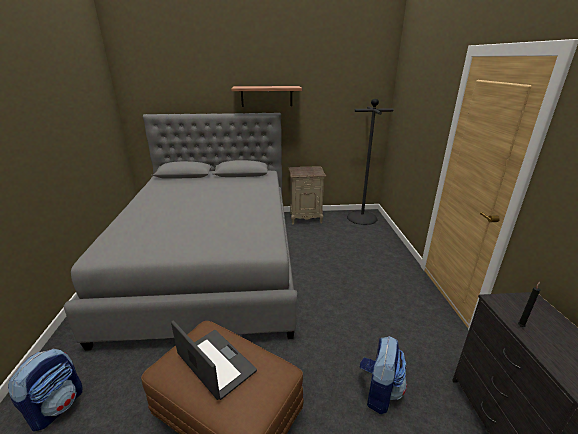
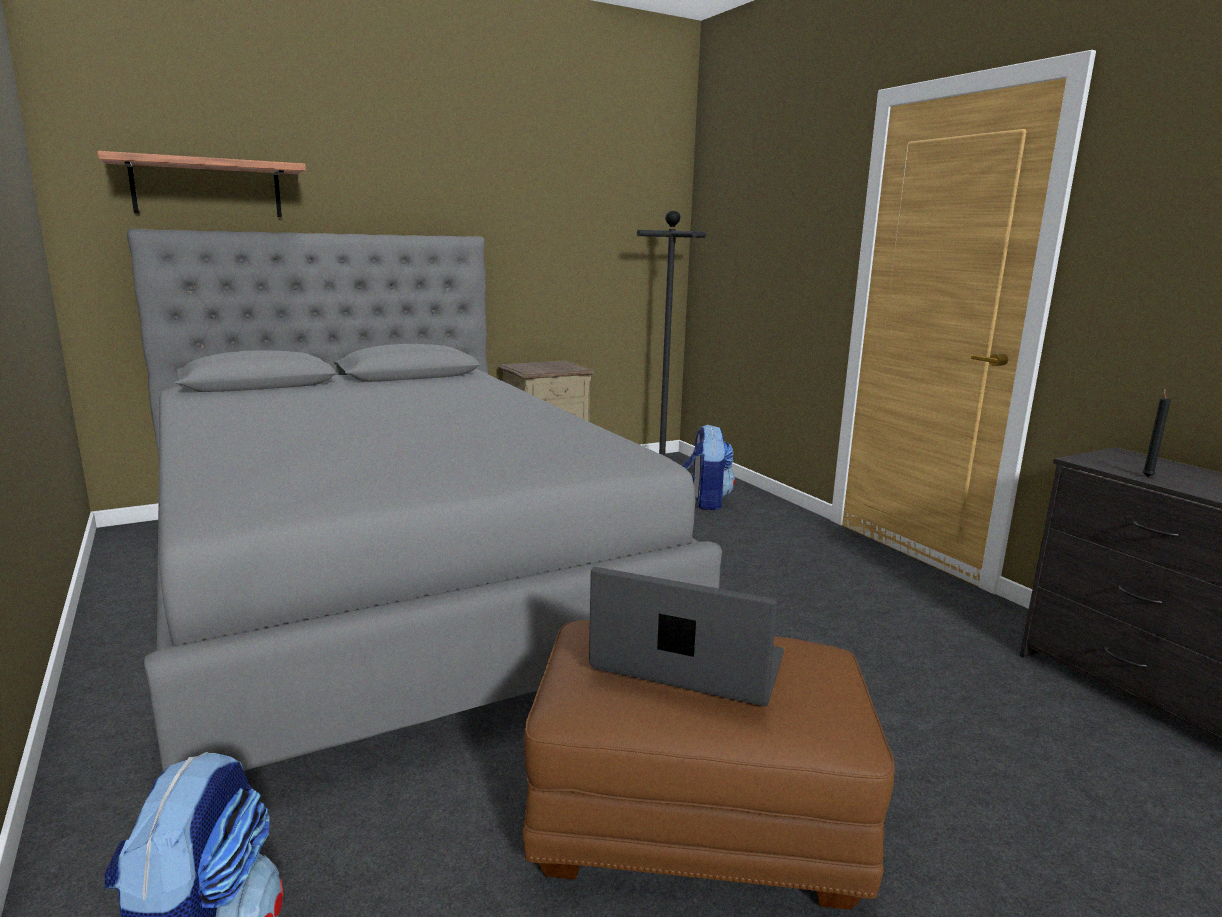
camera: 25 degrees left, 10 degrees down
(266, 96) = (446, 201): shelf -> shelf (207, 188)
(379, 391) = (929, 700): backpack -> backpack (705, 501)

